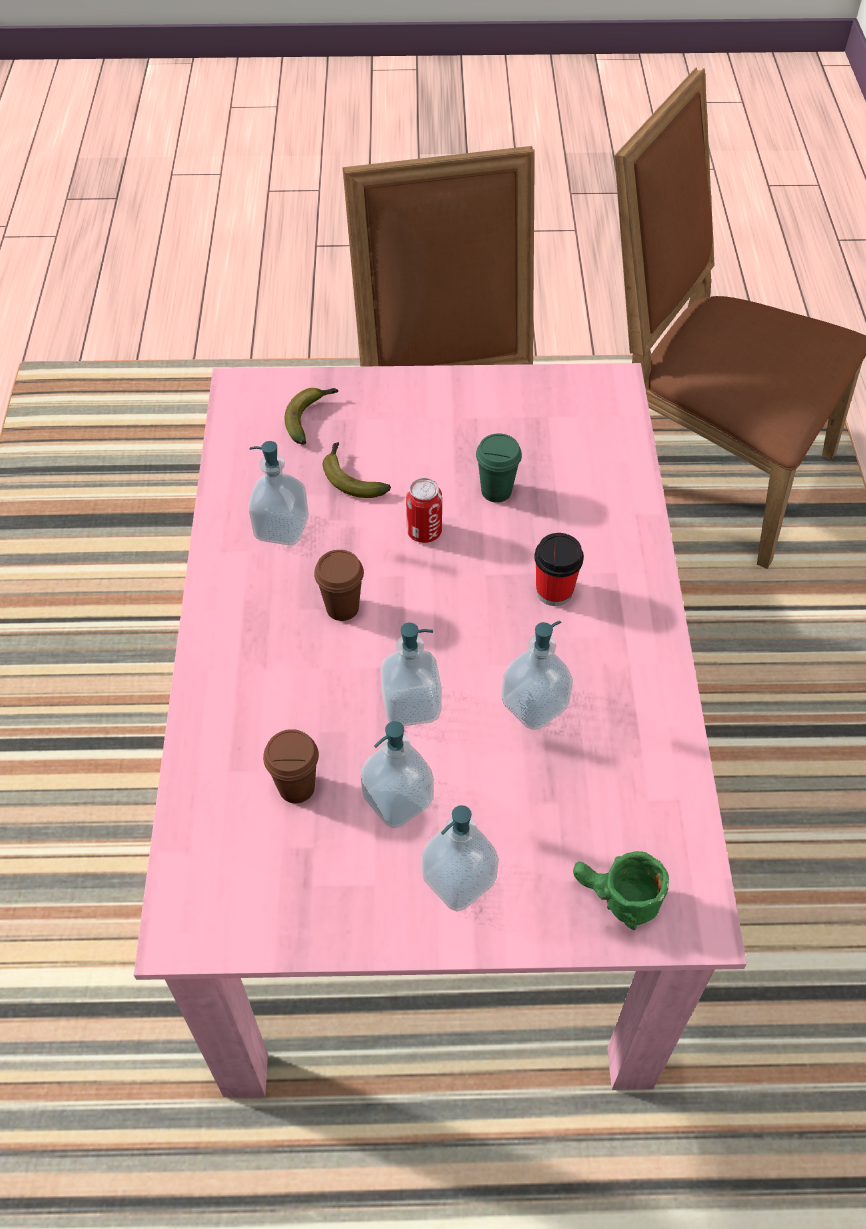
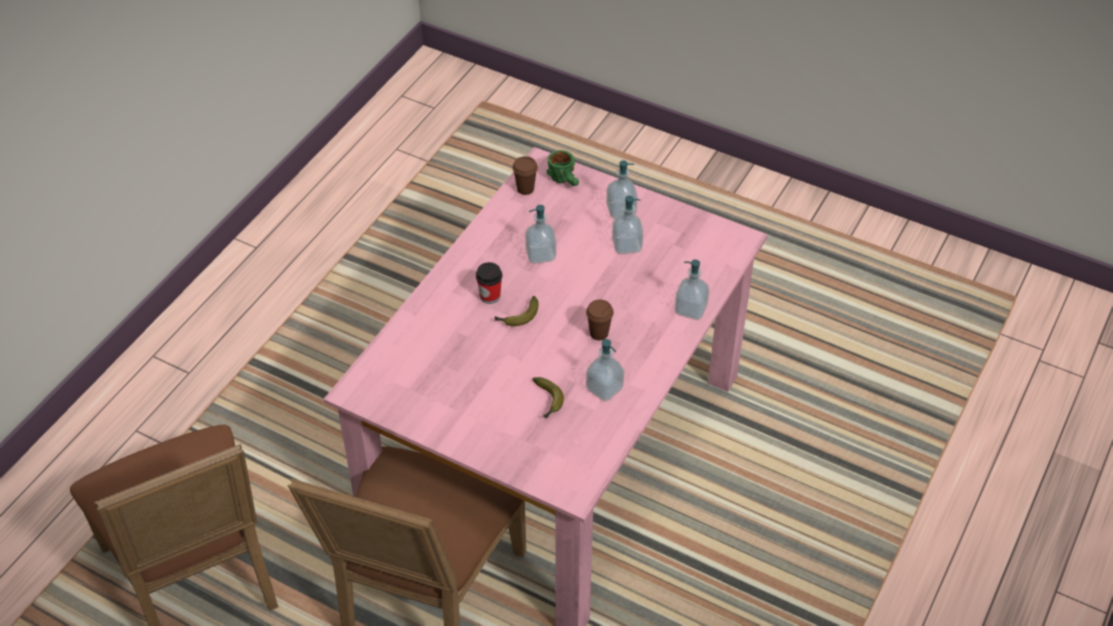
camera: 150 degrees left, 5 degrees down
(296, 787) = (667, 267): brown cup -> brown cup (525, 189)
(310, 417) = (545, 451): banana -> banana (518, 317)
(411, 705) = (595, 277): soap dispenser -> soap dispenser (690, 309)
(424, 532) = (530, 353): can -> none
(496, 491) = (475, 358): green cup -> none

